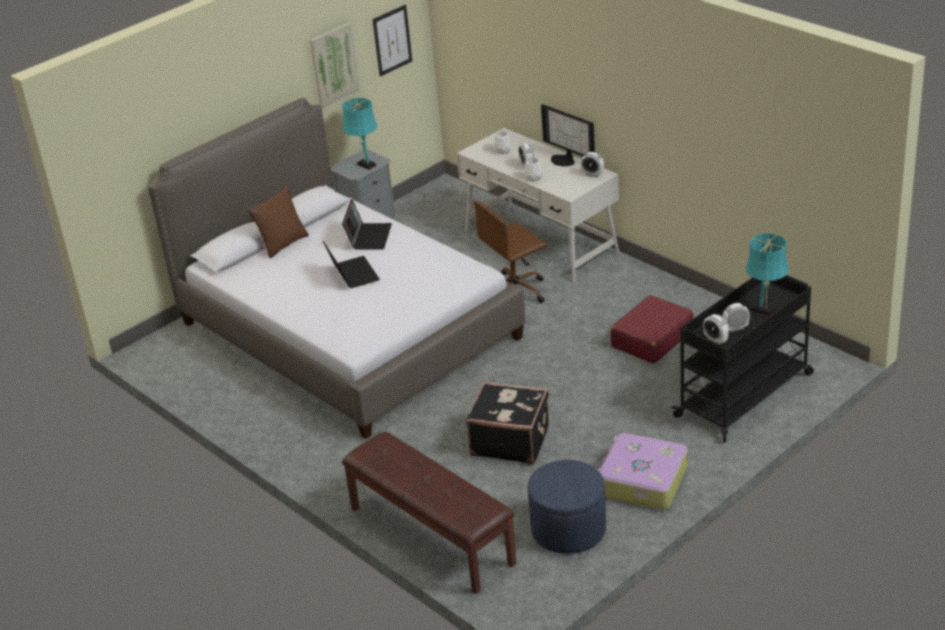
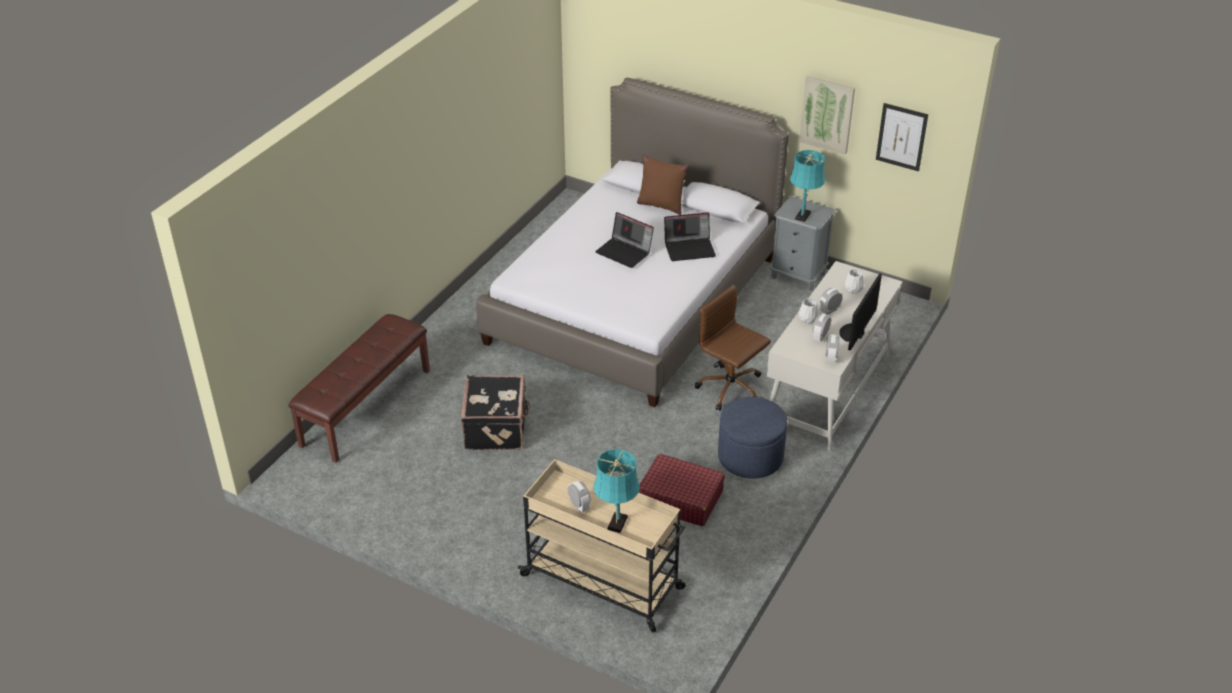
camera: 70 degrees right, 5 degrees up
(352, 274) = (625, 252): laptop -> laptop turned 75 degrees clockwise
(568, 529) = (382, 487): blue ottoman -> blue ottoman (750, 457)
(641, 482) = (453, 524): suitcase -> none
(715, 340) = (555, 493): alarm clock -> alarm clock (820, 336)
(745, 394) = (604, 582): black cart -> beige cart

